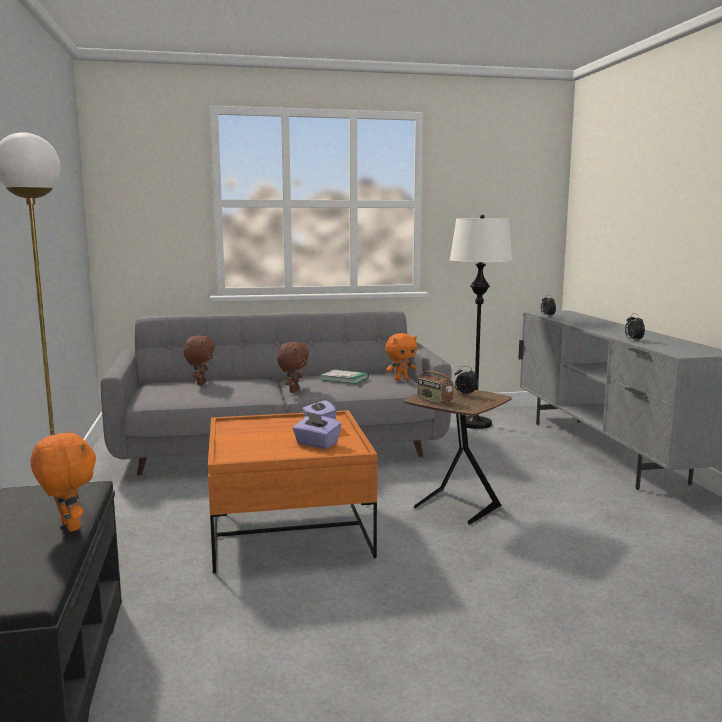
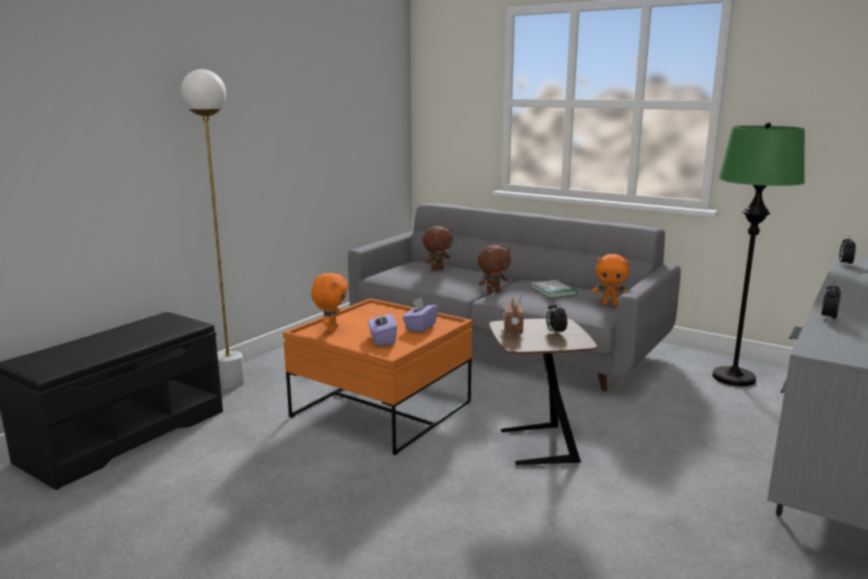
camera: 45 degrees right, 5 degrees up
(68, 527) = (135, 344): orange plush toy -> orange plush toy (331, 329)
(475, 424) = (733, 378): white floor lamp -> green floor lamp

